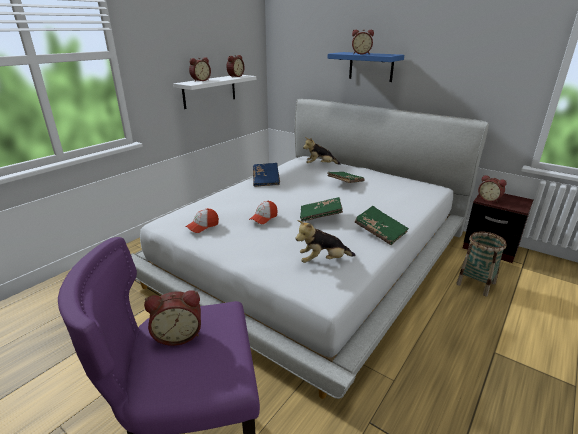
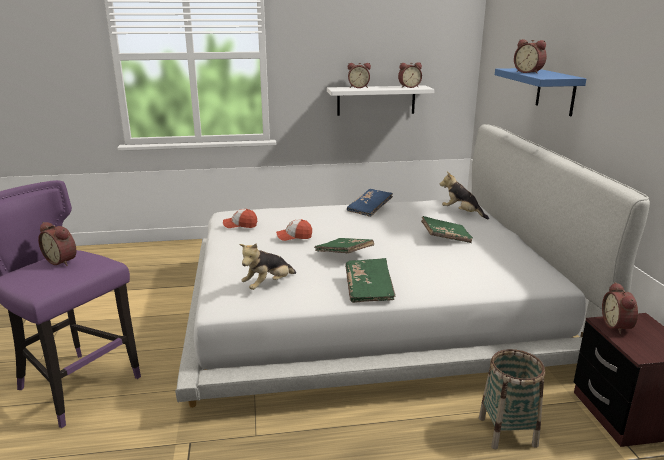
camera: 45 degrees right, 5 degrees down
(323, 261) = (268, 285): plush toy -> plush toy turned 75 degrees counterclockwise

